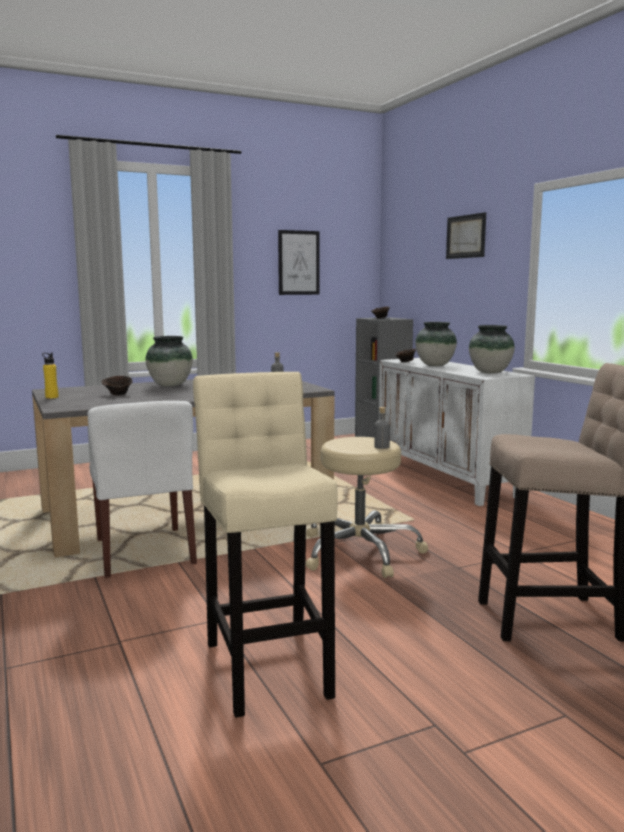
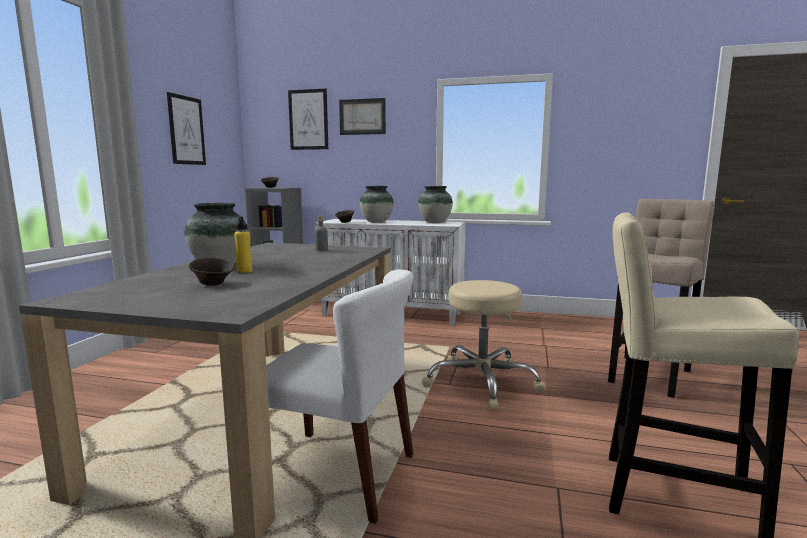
camera: 50 degrees left, 0 degrees up
(51, 397) = (130, 305): yellow bottle -> yellow bottle (244, 271)
(381, 447) = (504, 285): grey bottle -> none
(424, 242) = (308, 119): none -> picture

